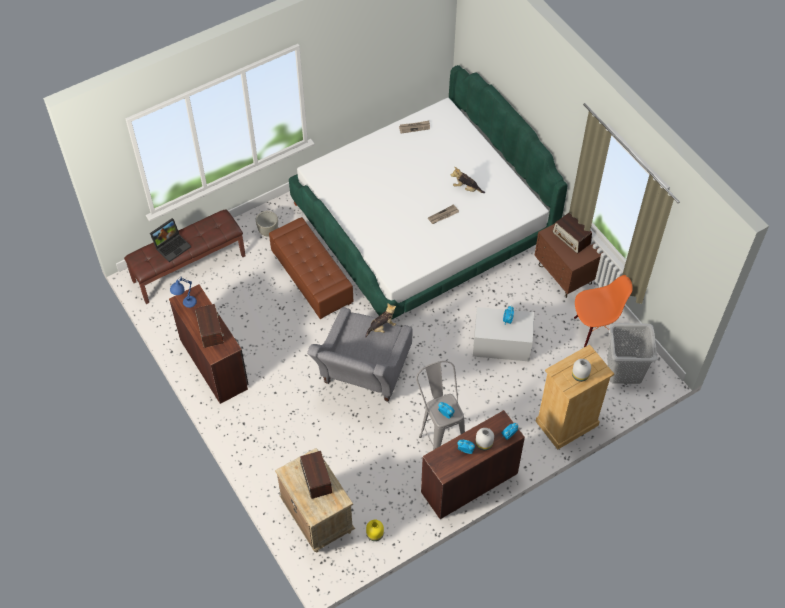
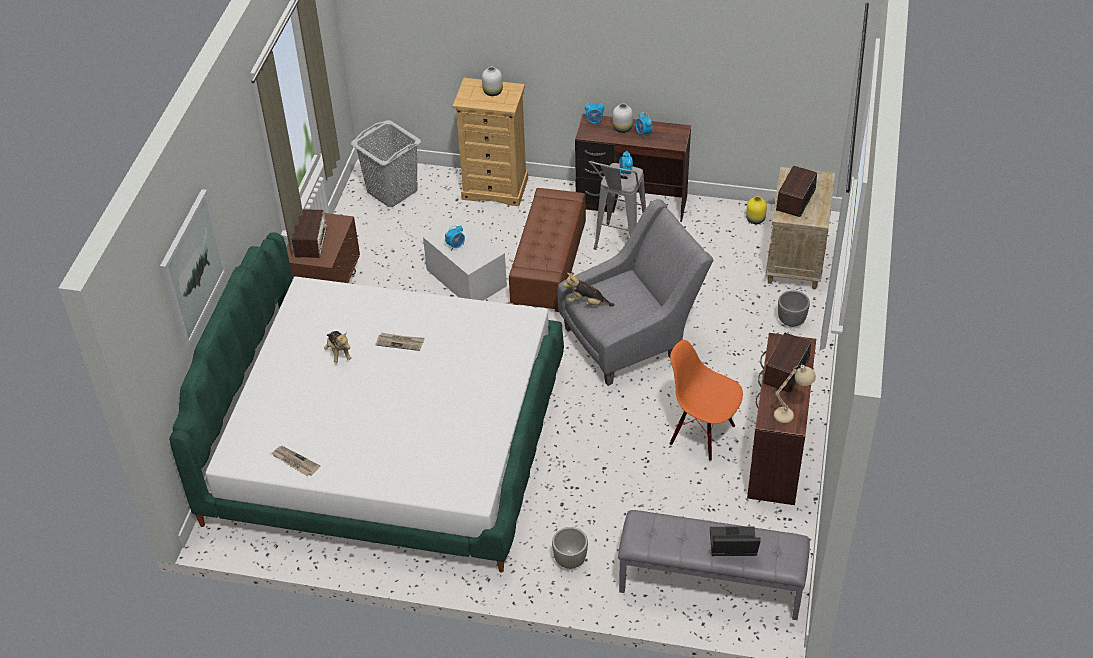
camera: 135 degrees left, 10 degrees down
(185, 306) = (792, 414): blue table lamp -> beige table lamp
(189, 268) = (710, 585): brown bench -> grey bench
(279, 463) = (791, 321): none -> grey planter
(312, 277) = (577, 468): brown ottoman -> brown ottoman (548, 265)
(512, 67) = (192, 267): none -> picture
(594, 330) = (370, 233): orange chair -> orange chair (702, 434)

